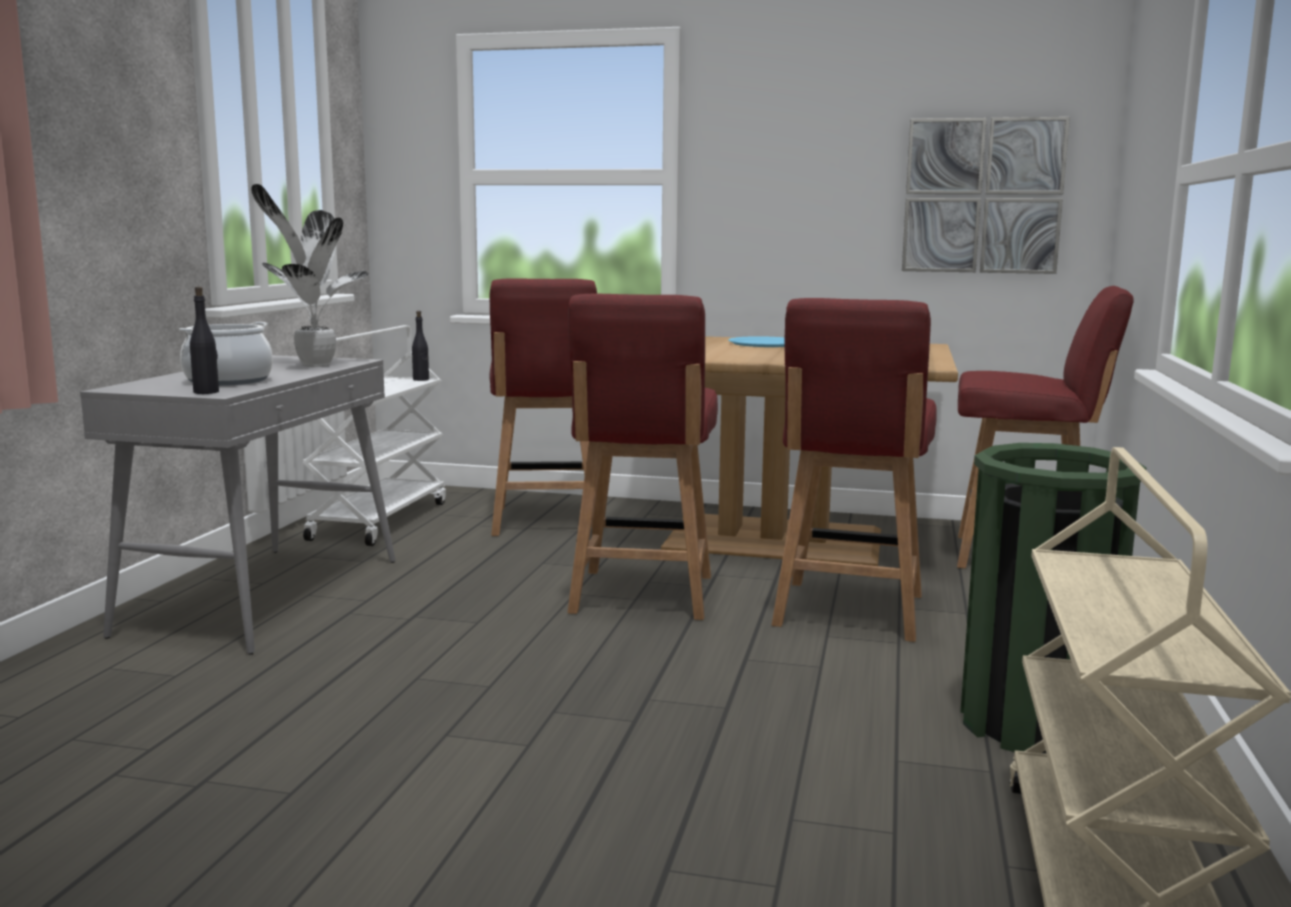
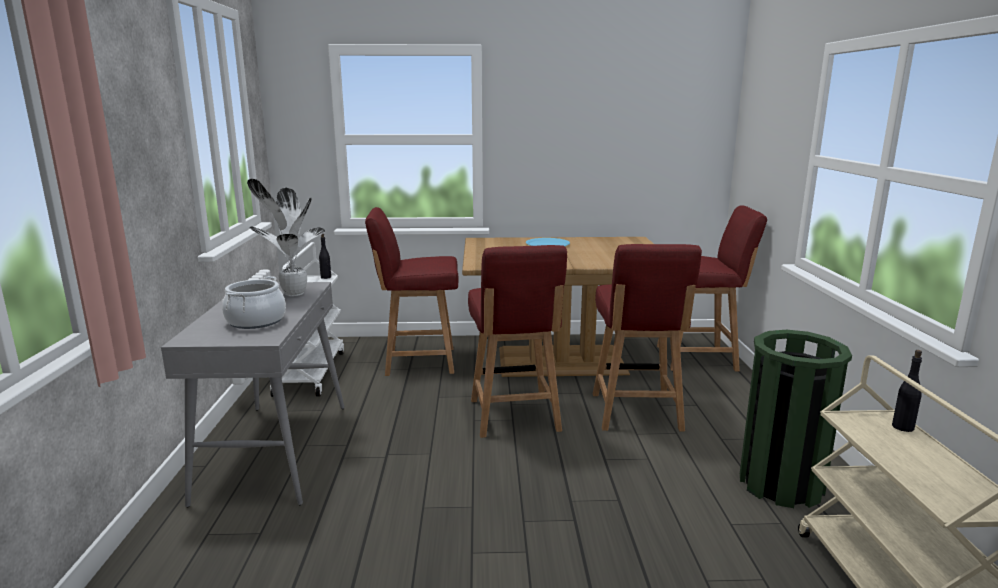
camera: 15 degrees left, 5 degrees up
(206, 392) = (257, 338): black bottle -> black bottle (902, 427)
(546, 521) = (418, 361): red chair -> red chair turned 105 degrees clockwise
(982, 196) = (663, 150): picture -> none

